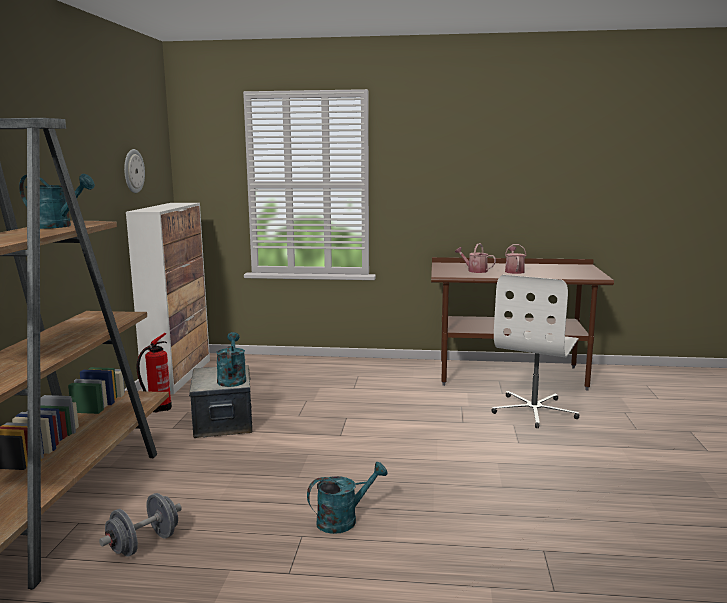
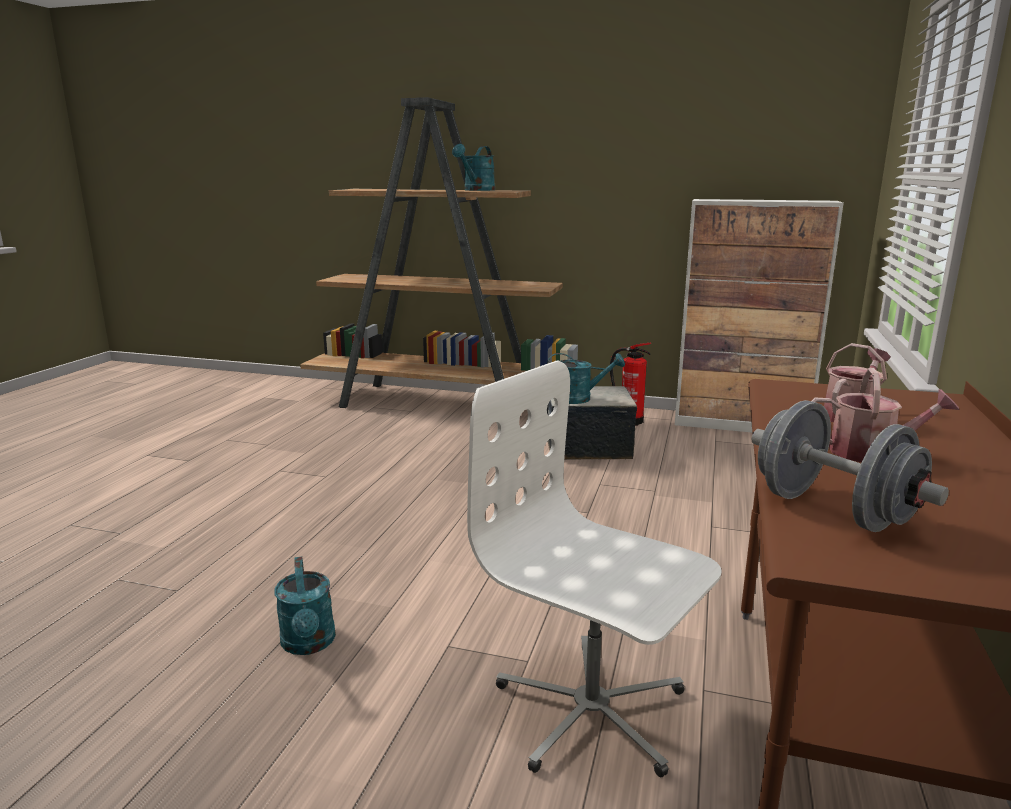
camera: 100 degrees right, 5 degrees up
(133, 171) = (745, 151): wall clock -> none
(144, 544) = (364, 428): grey dumbbell -> grey dumbbell (833, 510)
(343, 520) = (335, 494): turquoise watering can -> turquoise watering can (309, 644)

